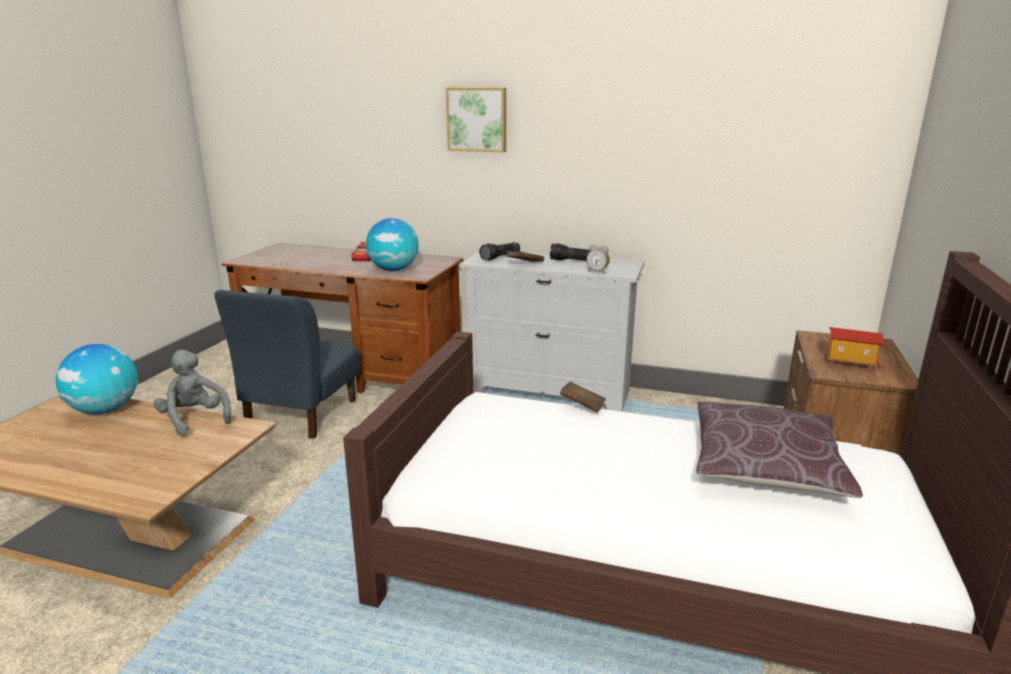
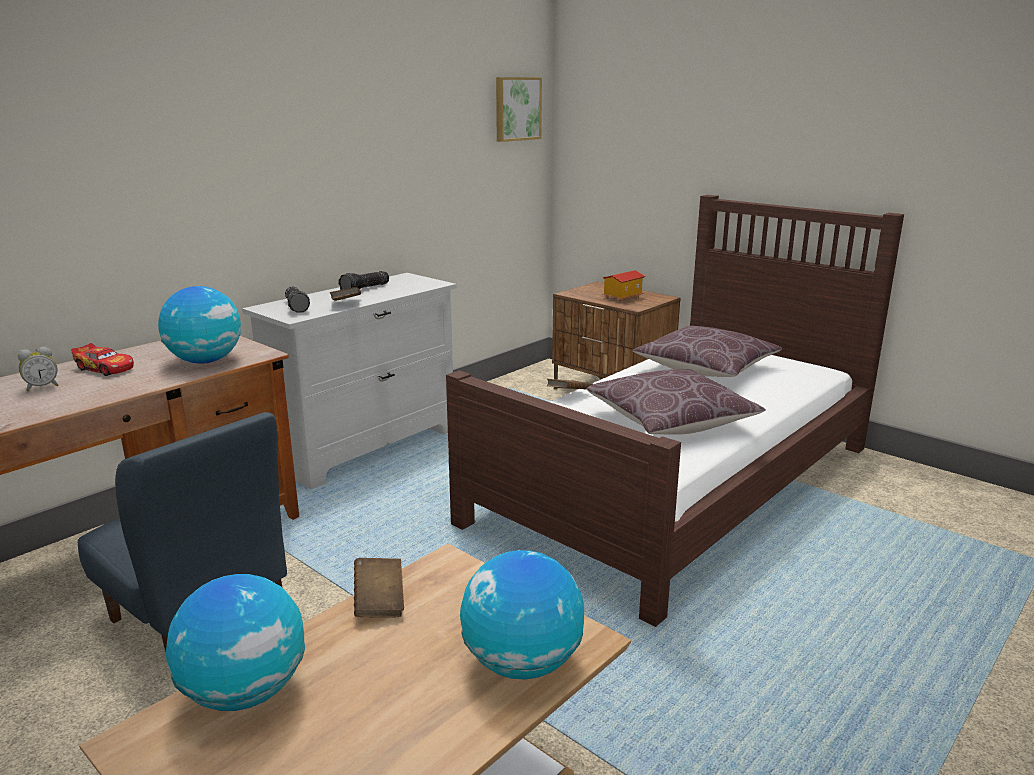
camera: 65 degrees left, 0 degrees up
(121, 480) = (521, 664): none -> globe
(195, 419) = (379, 602): grey plush toy -> brown book
(477, 119) = (210, 135): picture -> picture (516, 109)
(570, 469) = (671, 420): none -> brown pillow
(598, 272) = (418, 289): alarm clock -> alarm clock (42, 387)

